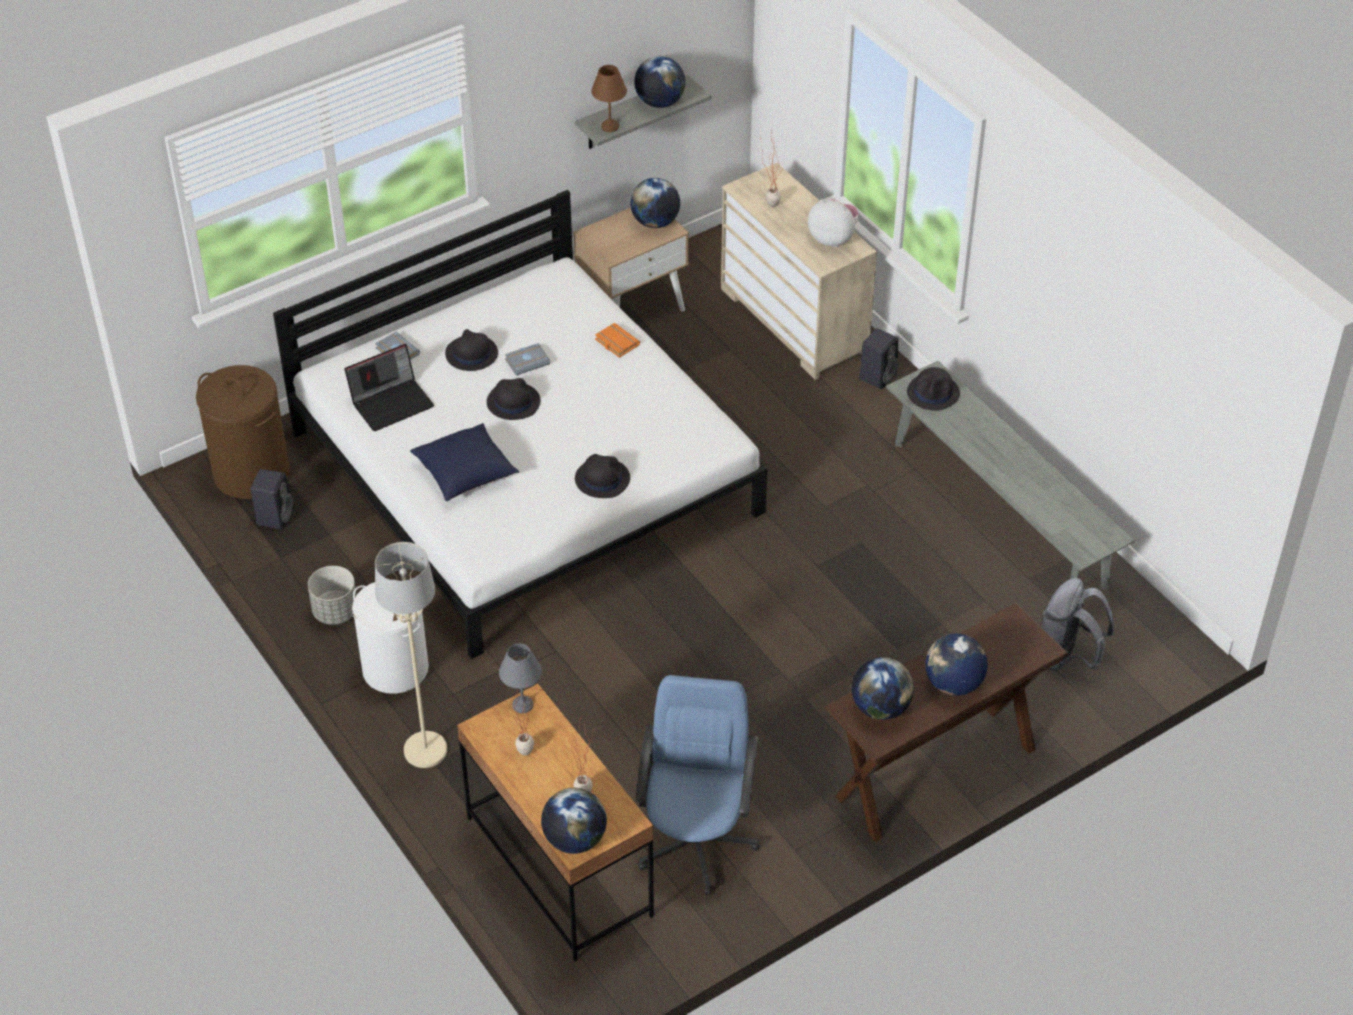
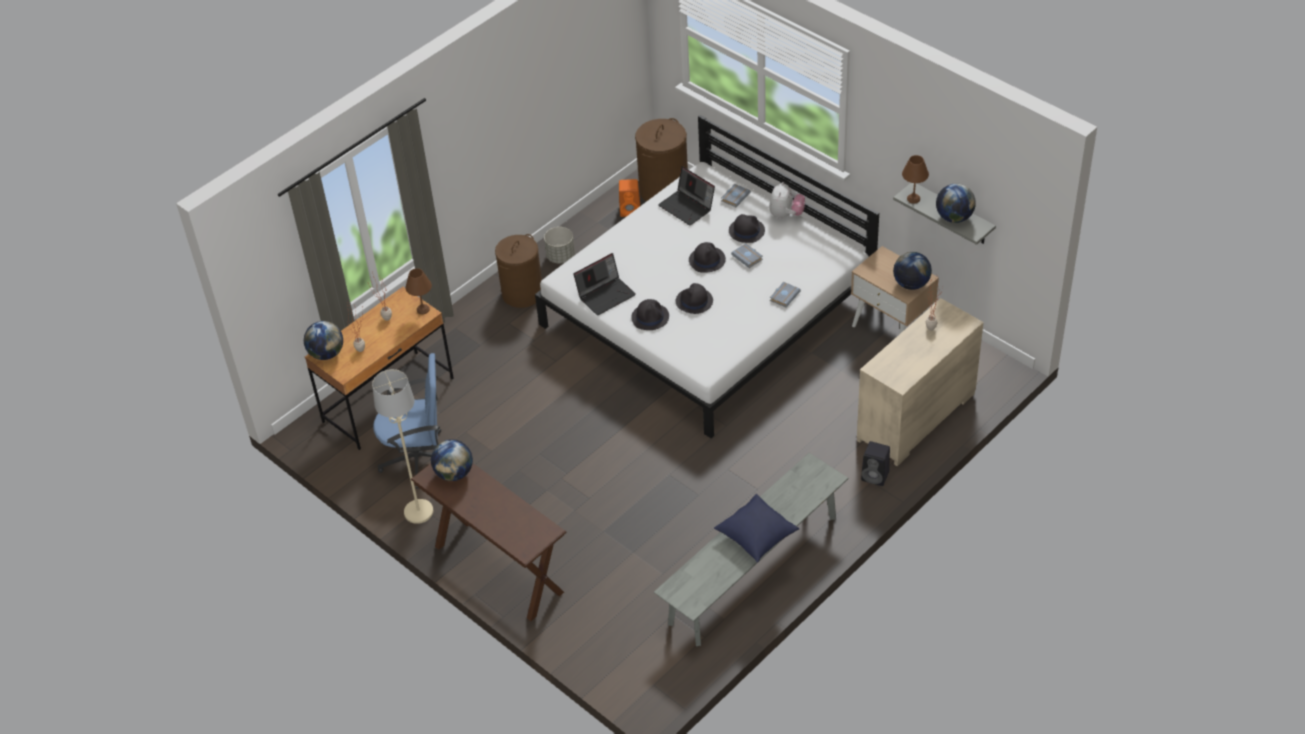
camera: 80 degrees right, 0 degrees up
(275, 516) = (631, 210): black speaker -> orange speaker
(395, 668) = (522, 293): white laundry basket -> brown laundry basket
(425, 750) = (463, 322): beige floor lamp -> beige floor lamp (419, 512)
(465, 474) = (635, 255): blue pillow -> blue pillow (756, 536)
(523, 704) = (423, 310): grey table lamp -> brown table lamp
(535, 518) = (606, 294): none -> laptop
(615, 342) = (784, 296): orange book -> grey book
(833, 238) = (906, 368): plush toy -> plush toy (786, 215)
(933, 393) = (810, 480): black hat -> black hat (694, 301)
(953, 684) = (482, 507): globe -> none
(1068, 657) = (622, 629): grey backpack -> none

